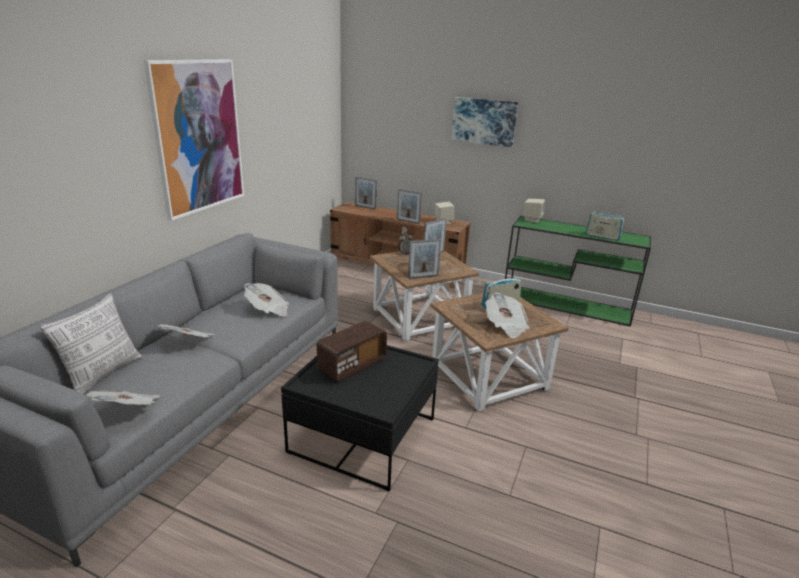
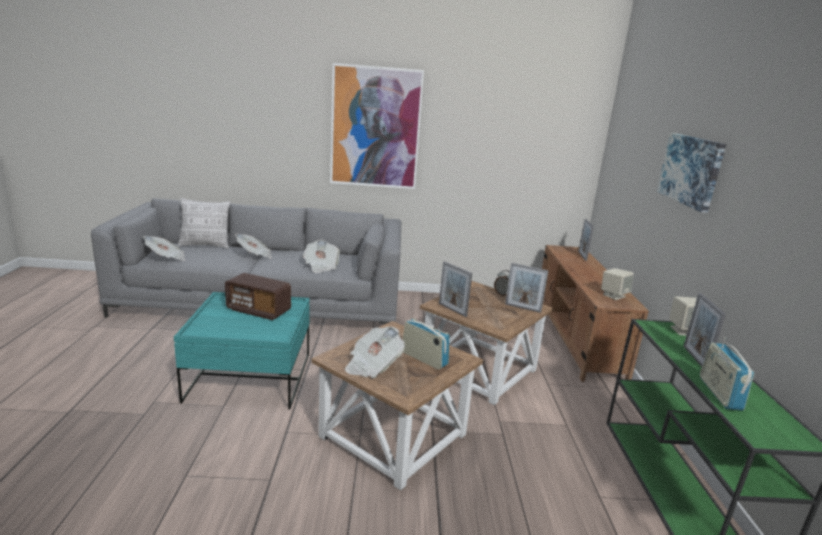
camera: 65 degrees right, 5 degrees down
(362, 435) = (250, 377): black coffee table -> turquoise coffee table
(408, 221) = (578, 278): picture frame -> picture frame (695, 358)

